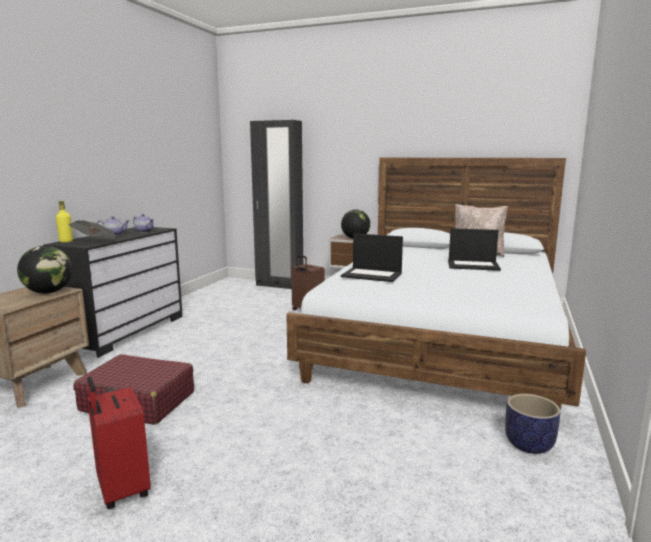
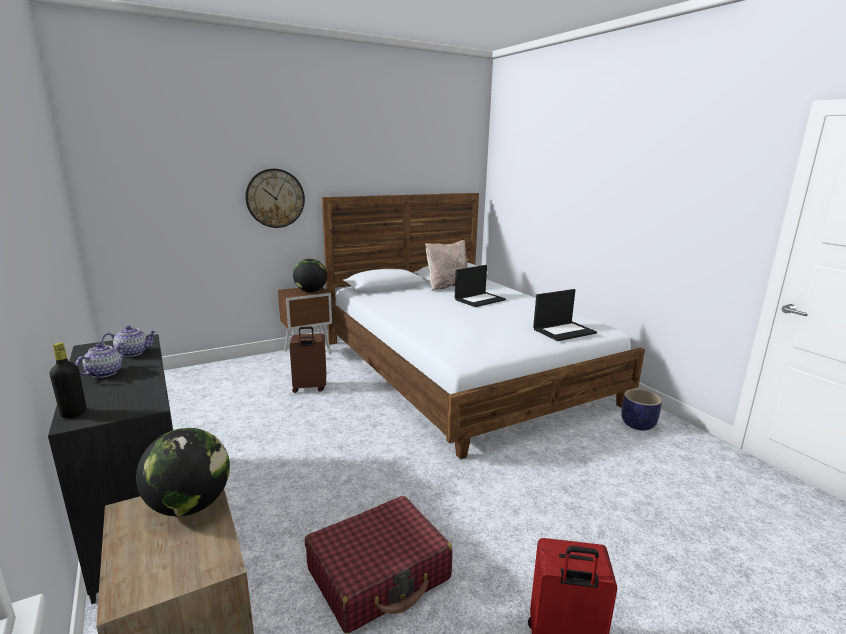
camera: 50 degrees left, 5 degrees up
(66, 241) = (73, 413): yellow bottle -> black bottle
(96, 242) = (137, 395): newspaper -> none
(279, 285) = (210, 369): black wardrobe -> none
(342, 157) = (275, 198): none -> wall clock
(372, 275) = (457, 331): laptop -> laptop (564, 331)

